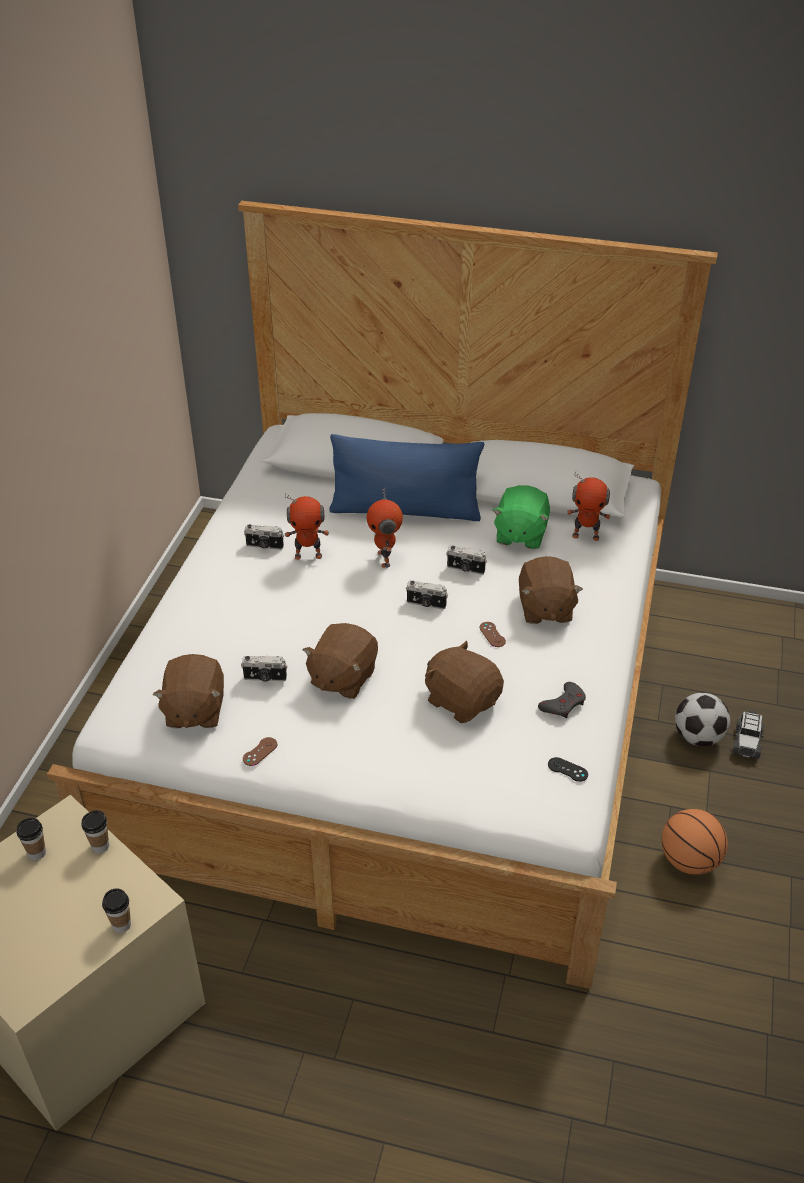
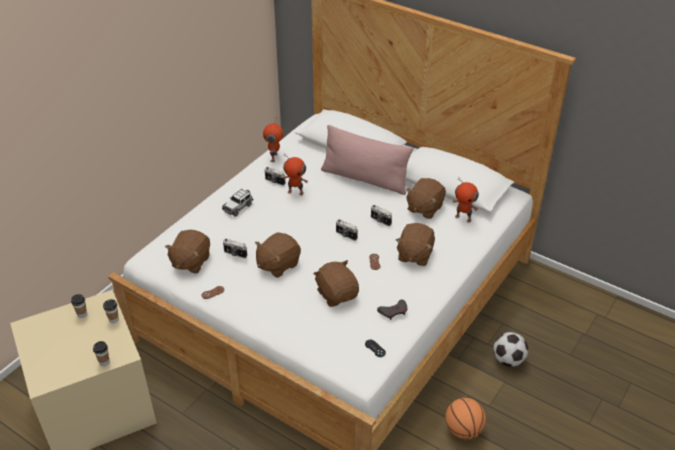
camera: 20 degrees right, 0 degrees up
(385, 559) = (337, 204): toy robot -> toy robot (274, 157)
(405, 510) = (365, 179): blue pillow -> pink pillow
(520, 534) = (424, 208): green plush toy -> brown plush toy
(746, 742) = (538, 371): toy car -> toy car (238, 207)

